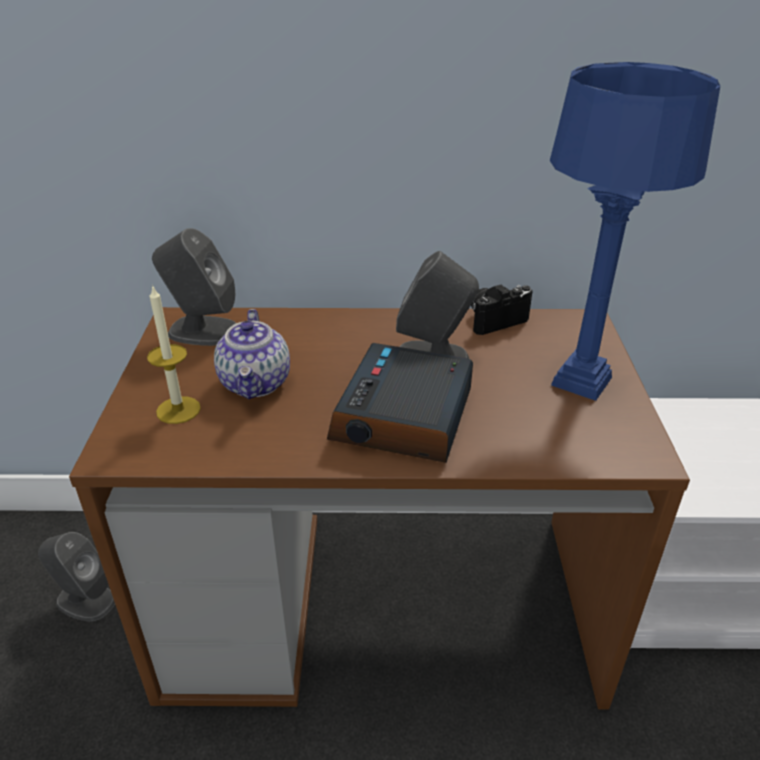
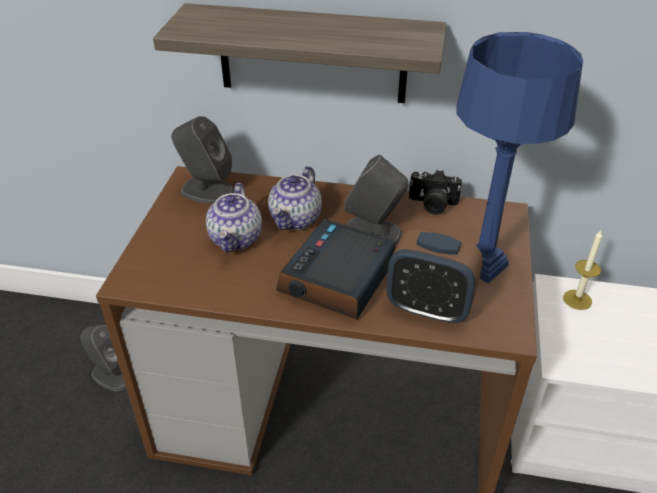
camera: 10 degrees right, 5 degrees up
(178, 410) = (177, 254): candle -> candle (577, 299)
(329, 353) = (296, 219): none -> teapot
(332, 138) = (312, 54): none -> shelf
(494, 320) = (432, 205): camera -> camera turned 150 degrees counterclockwise
(533, 438) = (429, 308): none -> alarm clock

